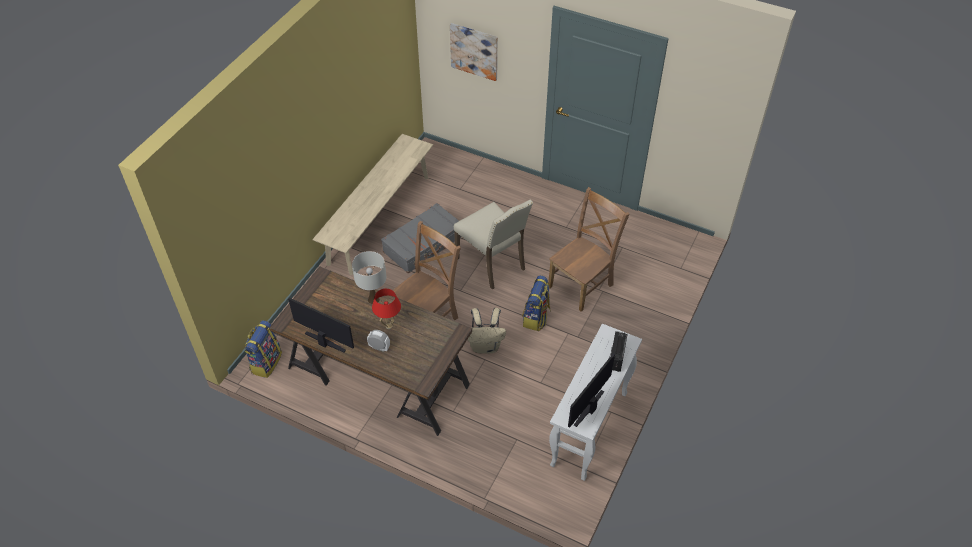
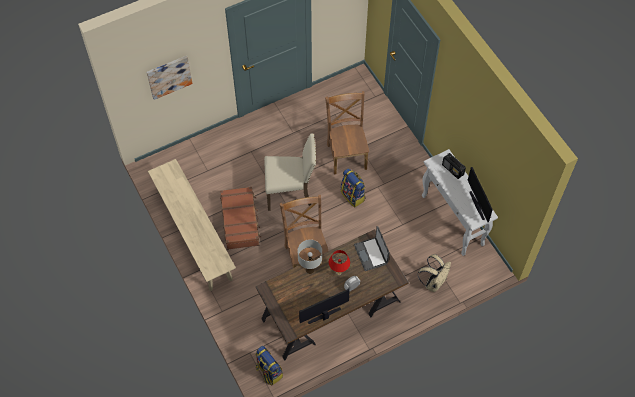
camera: 55 degrees left, 10 degrees up
(424, 244) = (240, 221): grey suitcase -> brown suitcase
(436, 342) = (371, 254): none -> laptop
(485, 346) = (353, 236): beige backpack -> beige backpack (433, 282)

